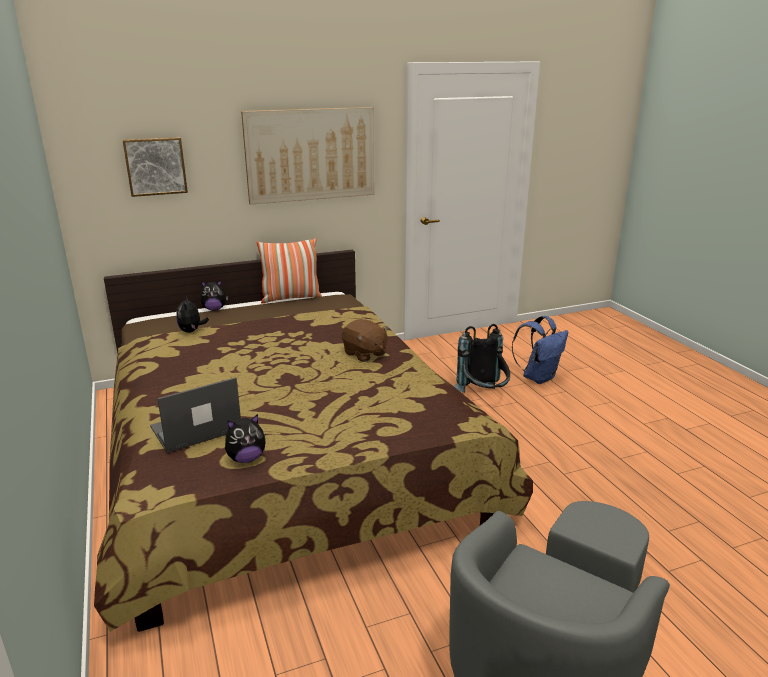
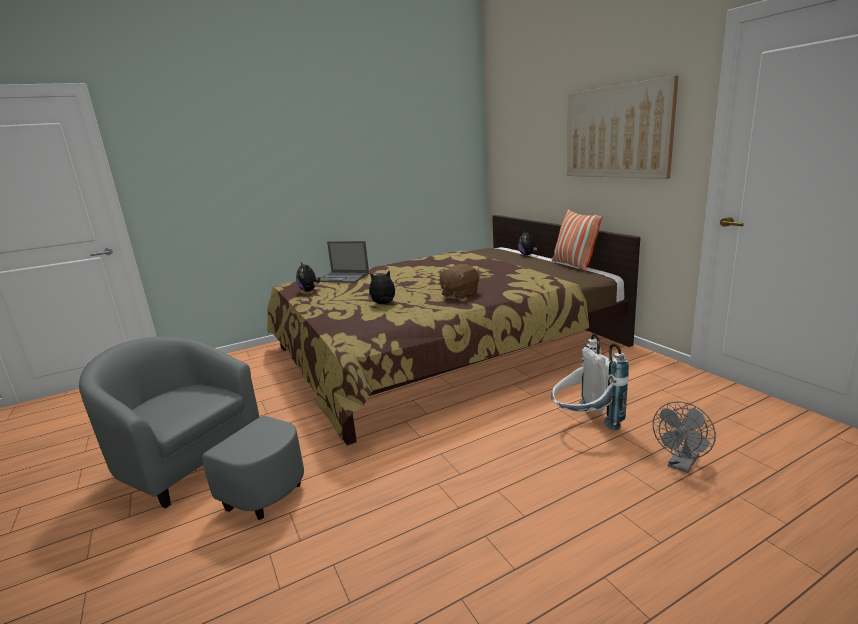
camera: 85 degrees right, 5 degrees down
(155, 166) = (524, 140): picture -> none
(191, 331) = (475, 255): plush toy -> plush toy (383, 304)
(195, 429) = (343, 277): laptop -> laptop turned 150 degrees clockwise
(483, 397) = (585, 424): black backpack -> white backpack
(538, 377) = (681, 465): blue backpack -> grey fan

